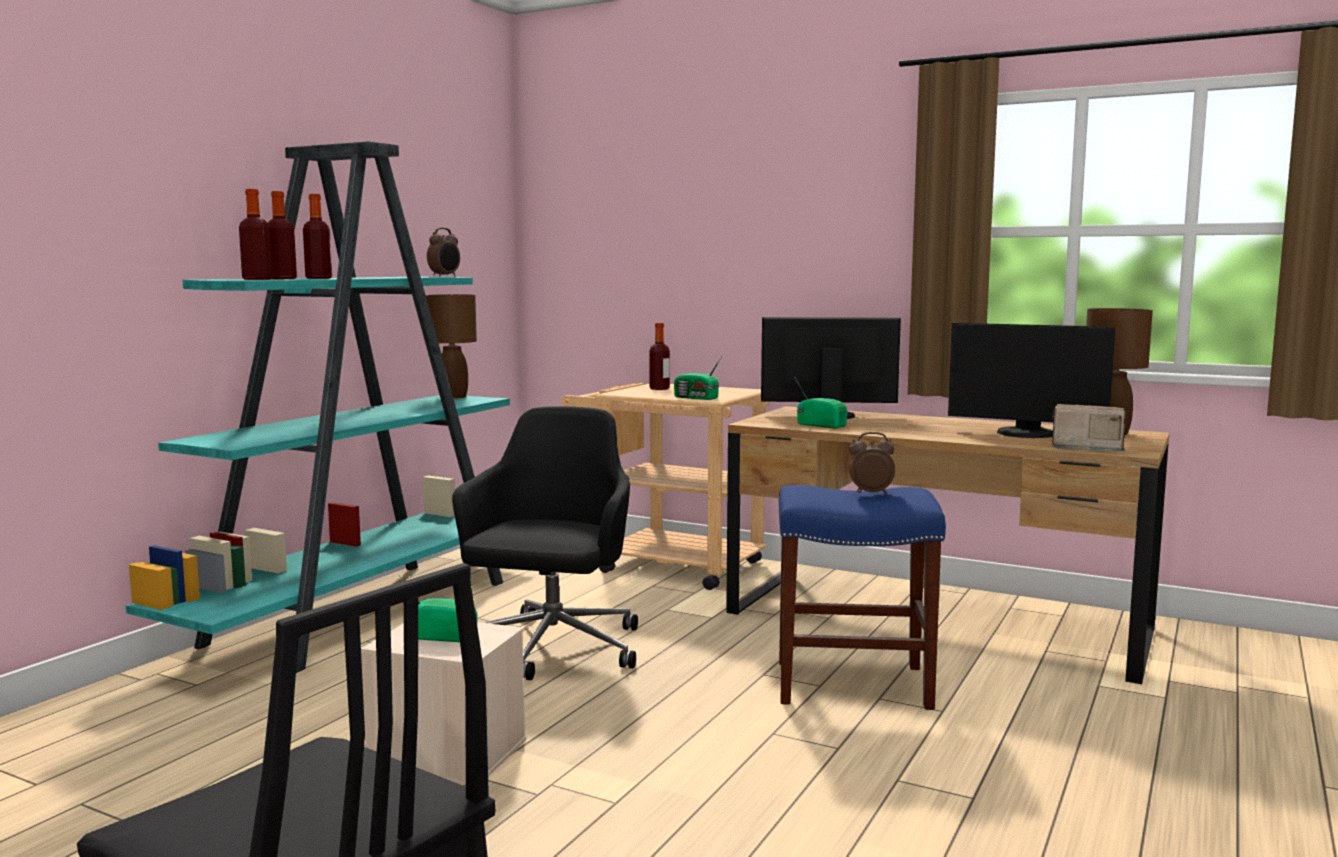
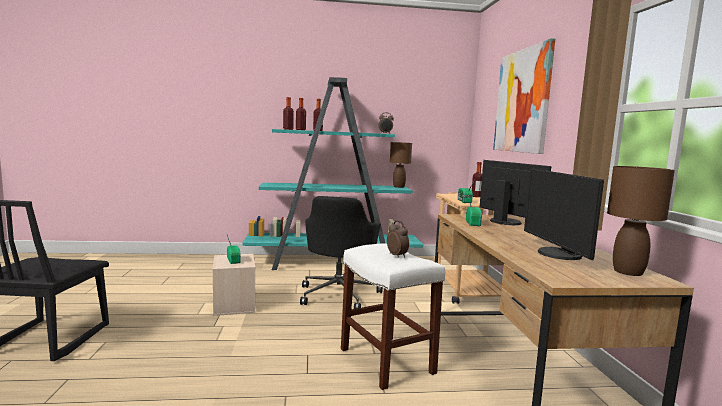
camera: 55 degrees right, 0 degrees up
(550, 649) = (339, 294): black office chair -> black office chair turned 120 degrees clockwise
(713, 209) = (522, 101): none -> picture
(850, 685) = (385, 360): blue stool -> white stool
(1085, 448) = (542, 268): radio -> none

